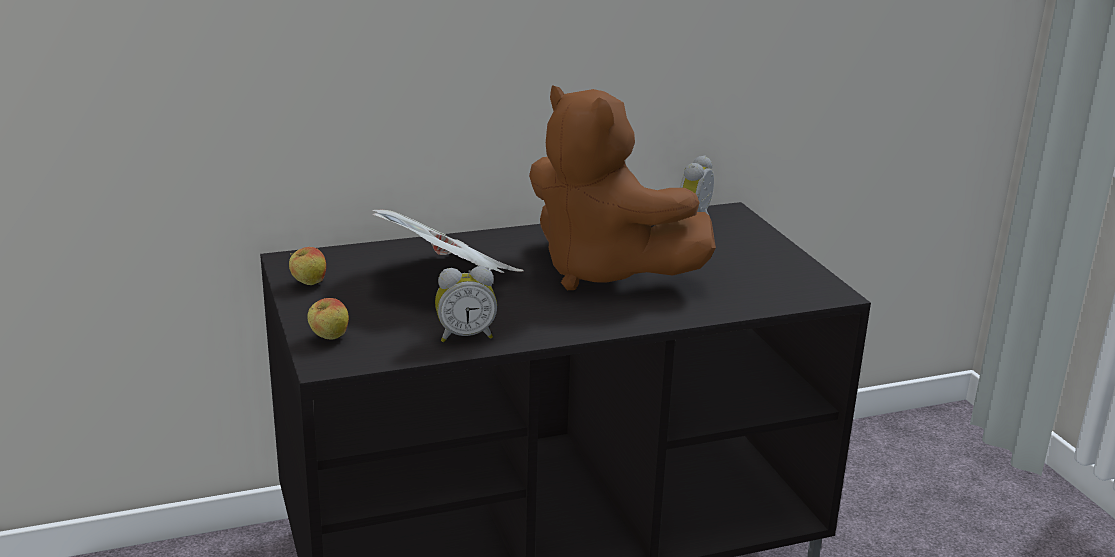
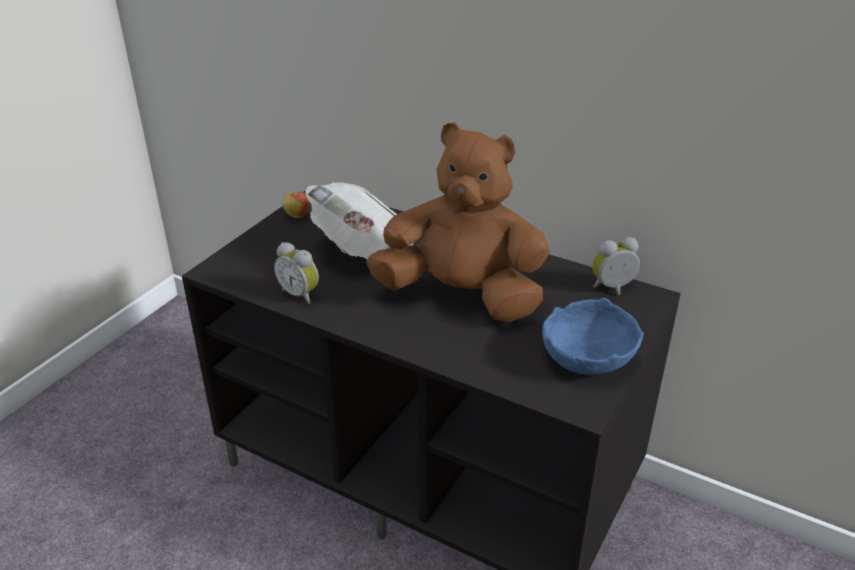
camera: 50 degrees right, 10 degrees up
(329, 338) = (241, 256): apple -> none
(604, 271) = (462, 296): brown plush toy -> brown plush toy turned 105 degrees clockwise
(771, 266) = (586, 358): none -> blue bowl

